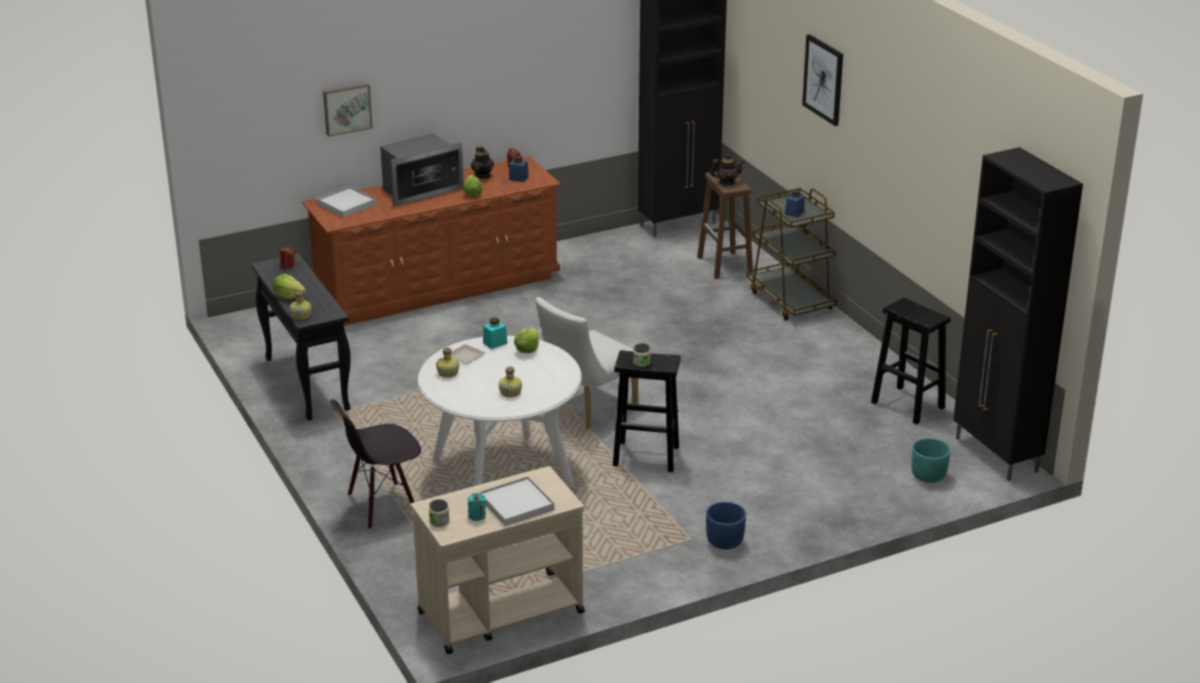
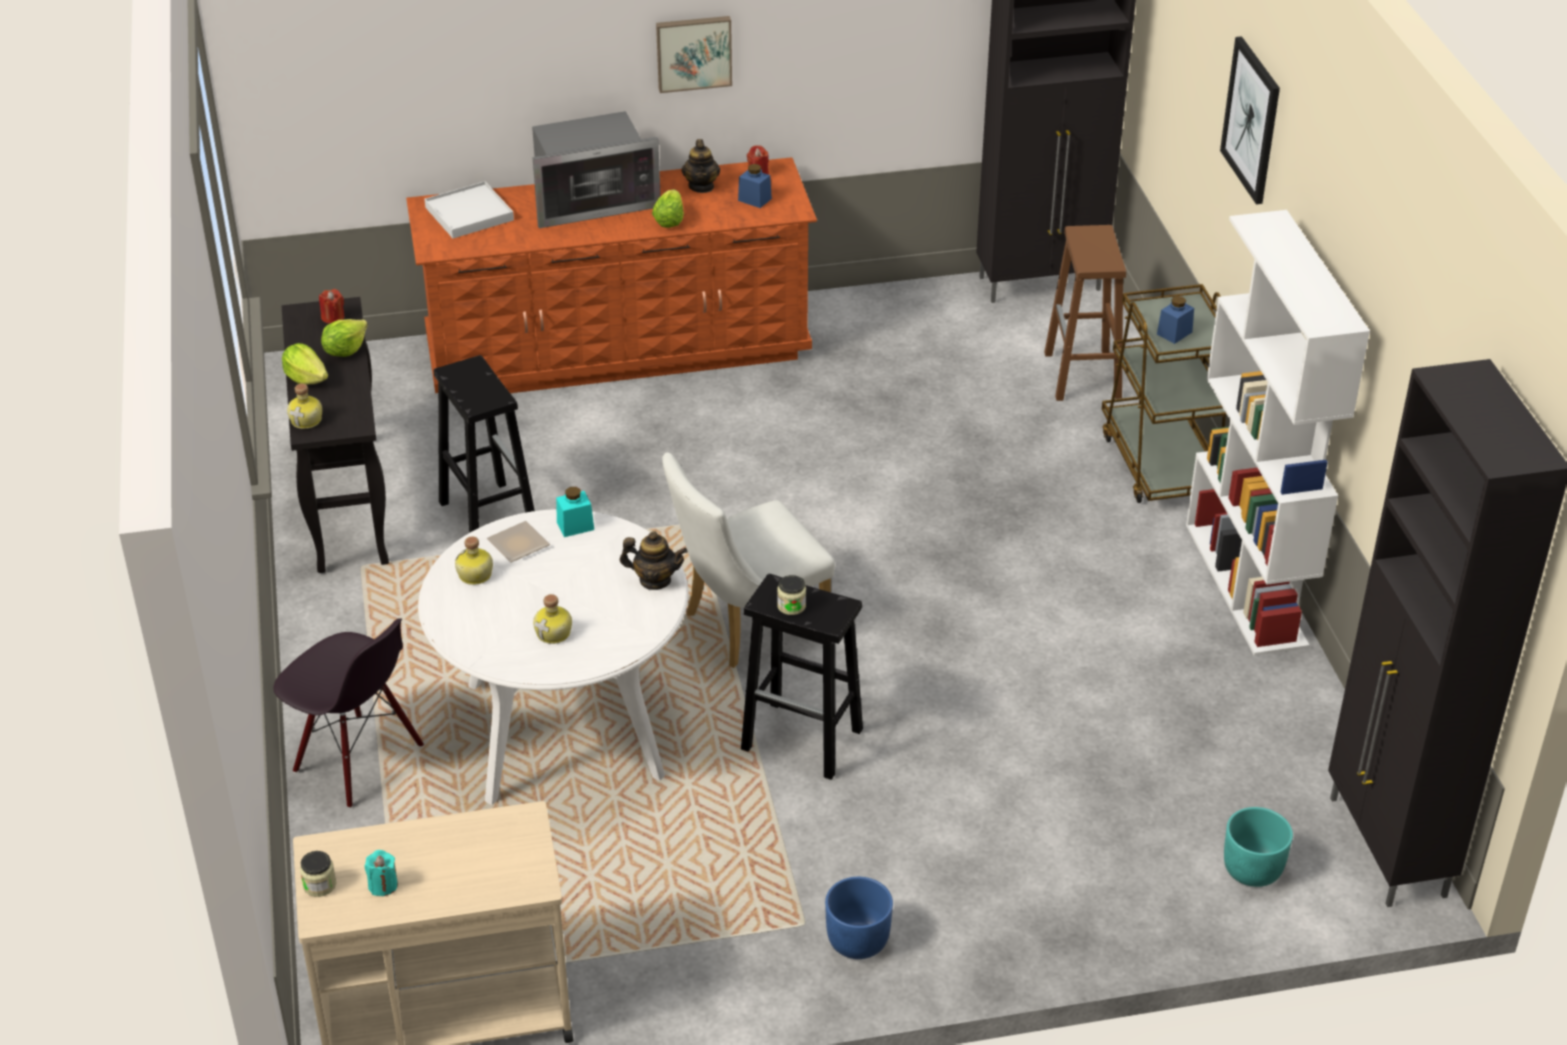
camera: 15 degrees right, 10 degrees up
(347, 108) = (480, 63): picture -> picture (693, 52)
(382, 505) = (357, 760): black chair -> black chair turned 135 degrees counterclockwise
(516, 504) = (456, 873): white tray -> none
(527, 350) = (619, 549): lettuce -> lettuce (345, 350)
(726, 182) = (1091, 251): teapot -> teapot (655, 580)
(865, 350) = (1247, 585): none -> white bookcase
(906, 404) = (1273, 712): black stool -> black stool (487, 515)

